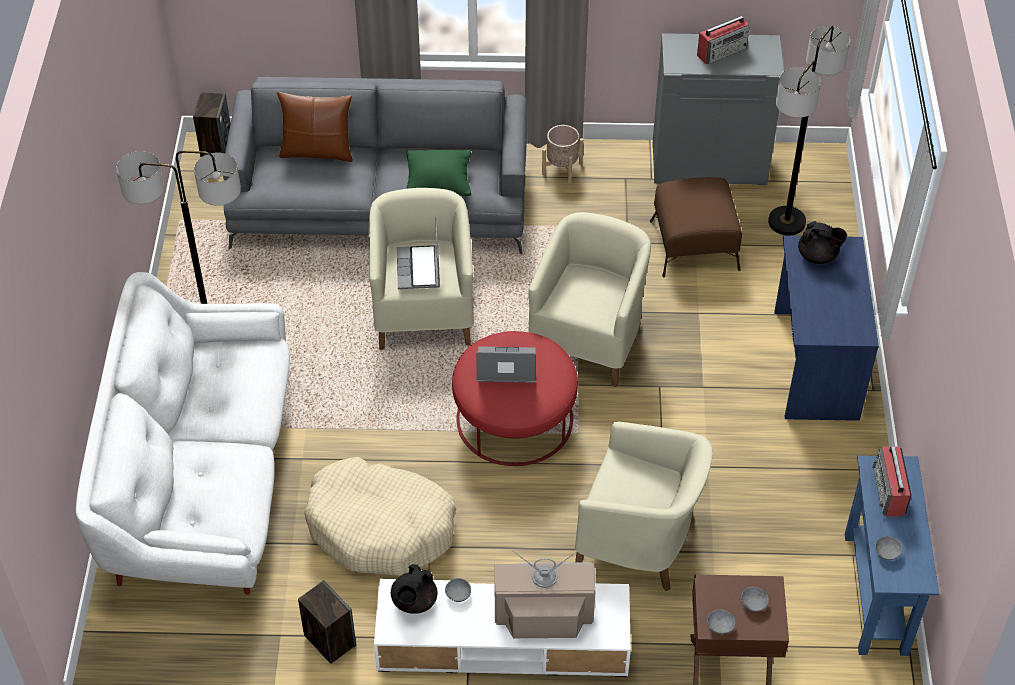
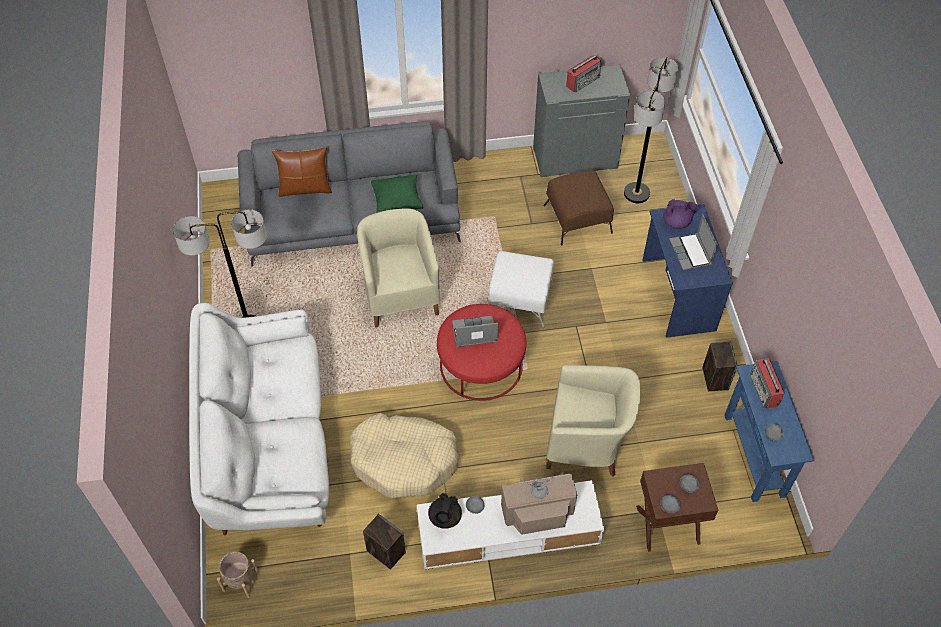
camera: 10 degrees left, 5 degrees up
(216, 146) = (225, 190): speaker -> speaker (714, 378)
(419, 269) = (398, 268): laptop -> laptop (691, 253)
(561, 168) = (474, 175): beige planter -> beige planter (240, 581)
(589, 340) = (520, 299): beige armchair -> white ottoman
(818, 256) = (677, 222): black teapot -> purple teapot

